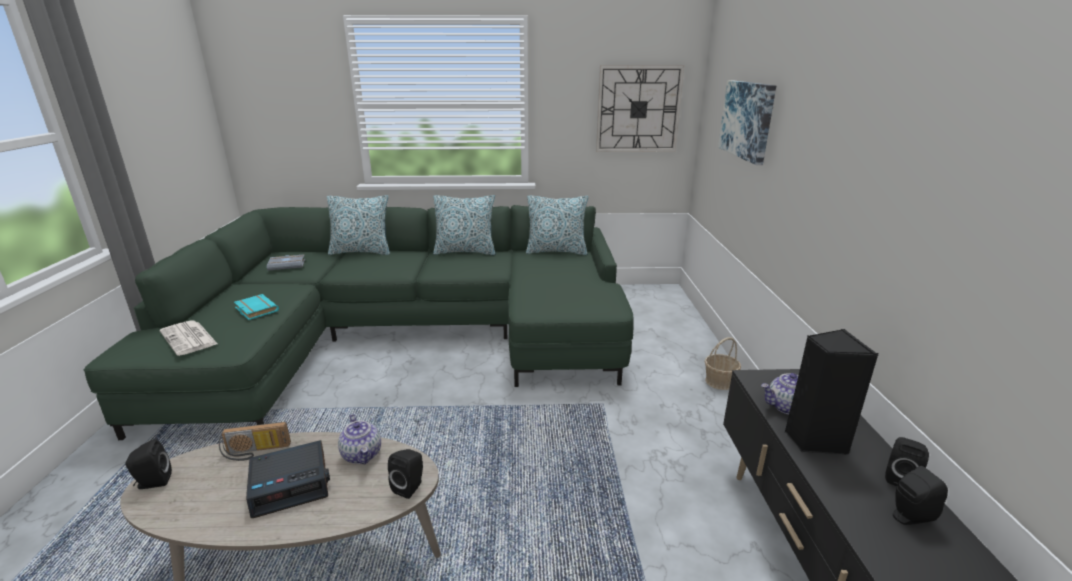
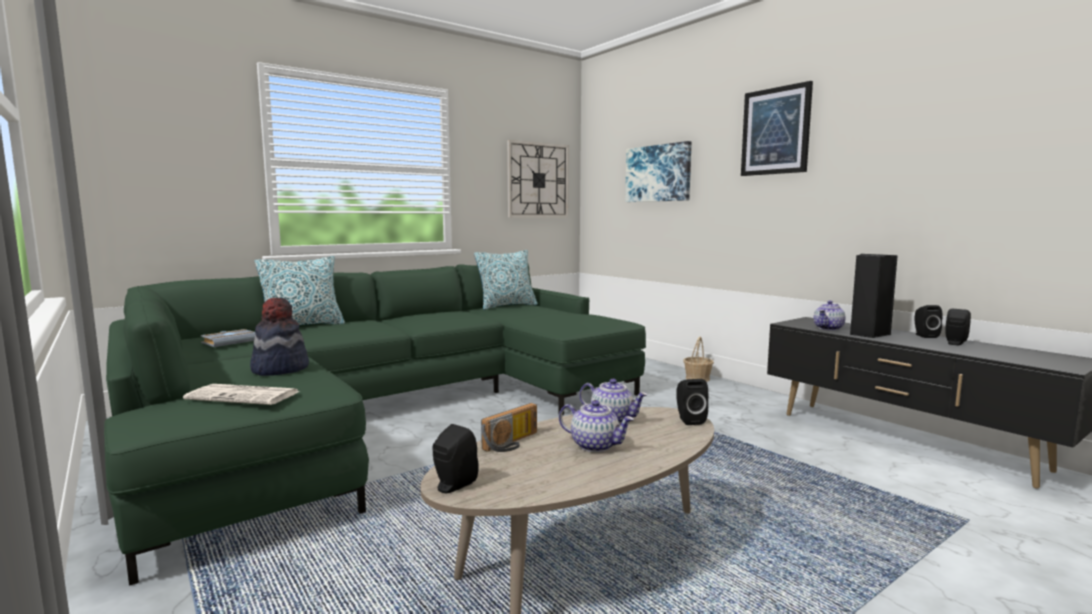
camera: 35 degrees left, 15 degrees down
(255, 310) = (279, 369): turquoise book -> hat
(291, 484) = (595, 445): alarm clock -> teapot
(465, 251) = (424, 313): pillow -> none
(847, 95) = (775, 131): none -> picture

